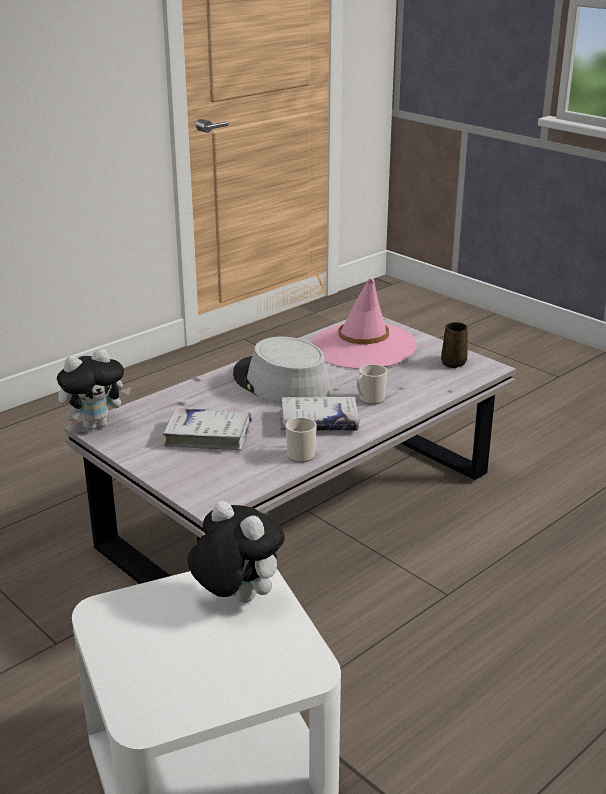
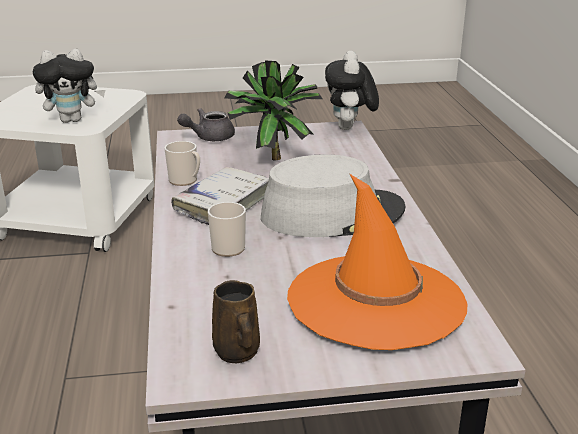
camera: 125 degrees right, 0 degrees up
(194, 483) = (209, 137): none -> grey teapot
(208, 436) = (271, 157): white book -> potted plant
(363, 347) = (376, 300): pink hat -> orange hat

